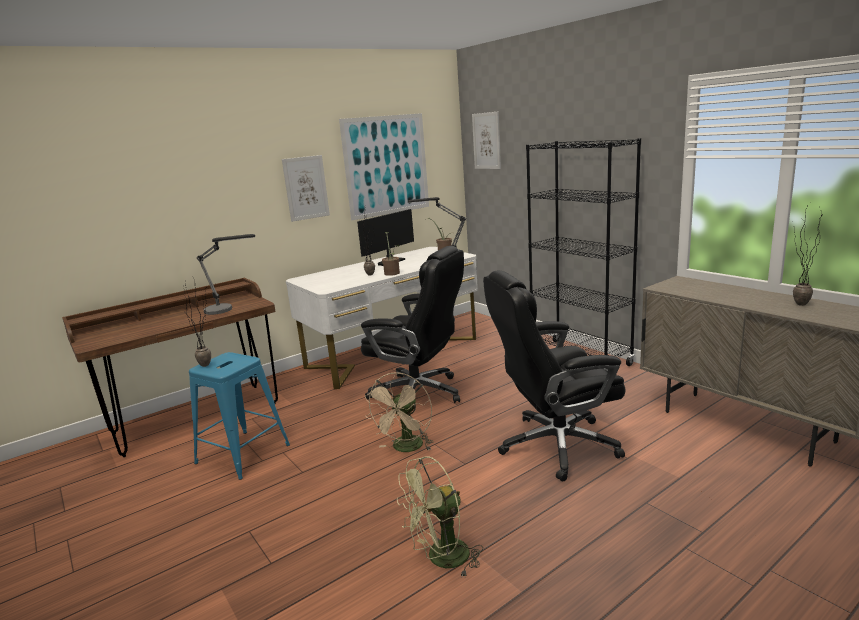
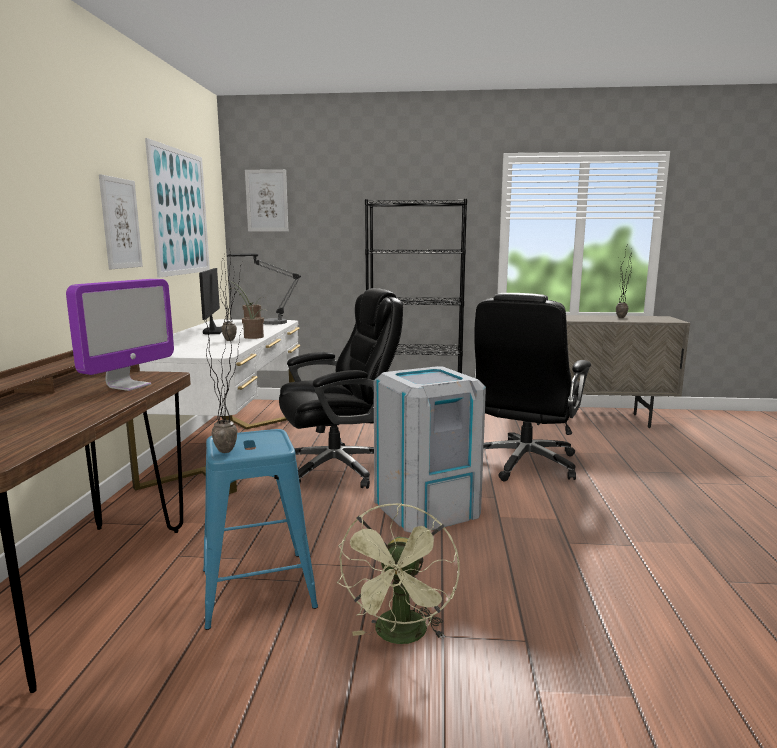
camera: 50 degrees left, 5 degrees down
(226, 309) = (129, 386): table lamp -> monitor
(406, 448) = (426, 507): beige fan -> grey trash can
(441, 559) = (622, 555): green fan -> green fan (401, 636)

